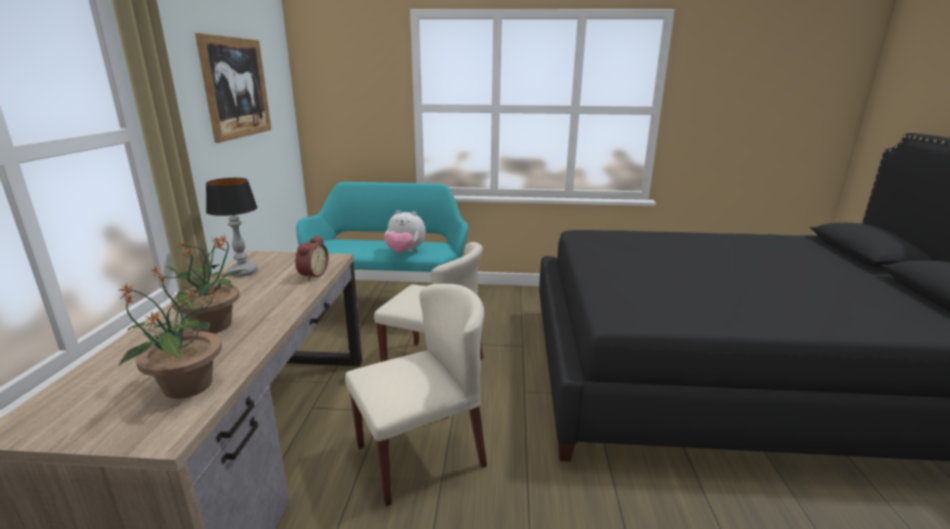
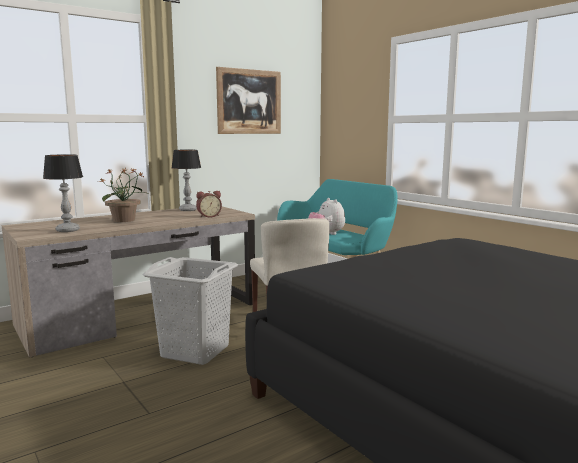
camera: 50 degrees right, 10 degrees down
(186, 386) = (68, 230): potted plant -> table lamp
(421, 454) = (195, 351): beige chair -> grey laundry basket

